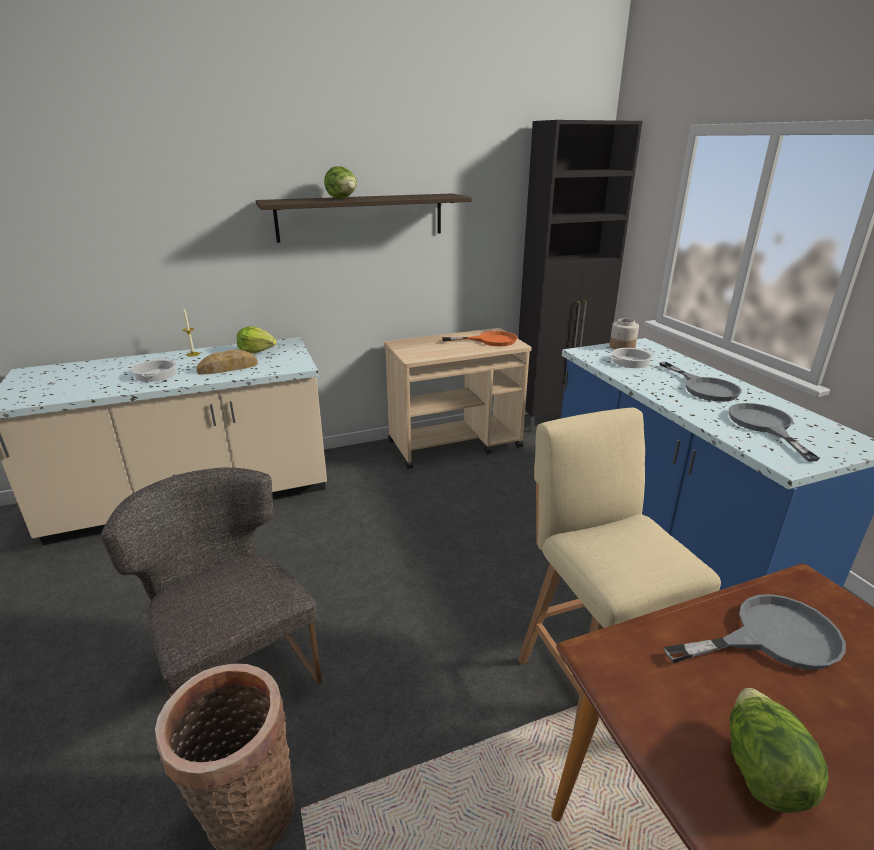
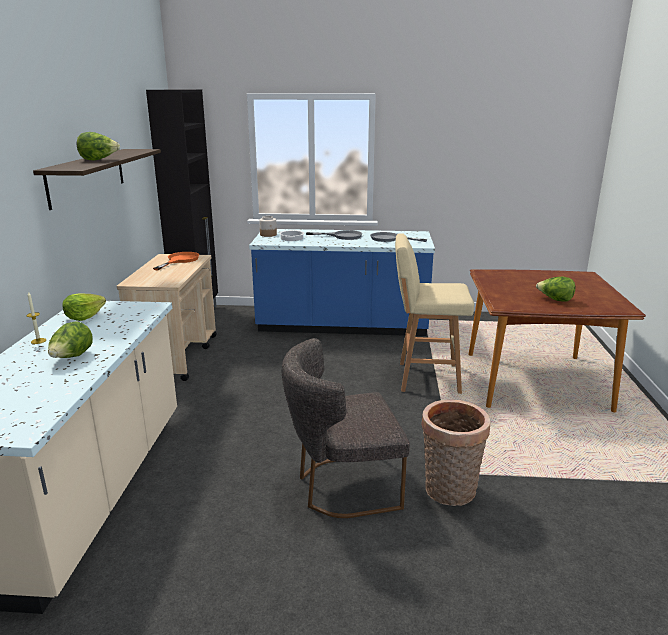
camera: 65 degrees left, 5 degrees down
(156, 375) = (72, 357): cooking pot -> lettuce
(228, 368) = (110, 329): bread -> none
(771, 638) = (505, 283): grey frying pan -> none

